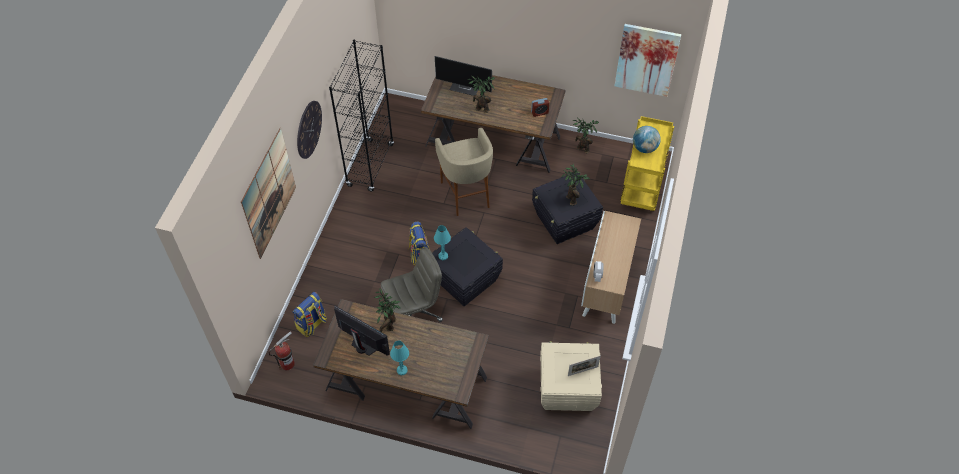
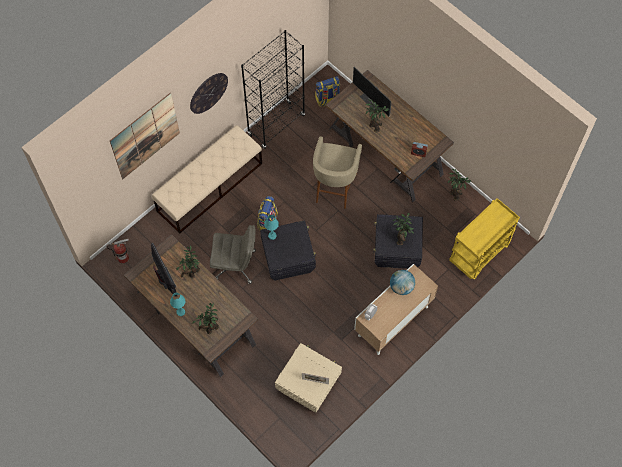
camera: 30 degrees right, 10 degrees up
(312, 324) = (157, 236): backpack -> backpack (327, 99)
(339, 251) = (210, 187): none -> beige bench
(445, 370) = (210, 329): none -> potted plant
(644, 148) = (481, 227): globe -> globe (401, 287)
(646, 60) = (516, 157): picture -> none

